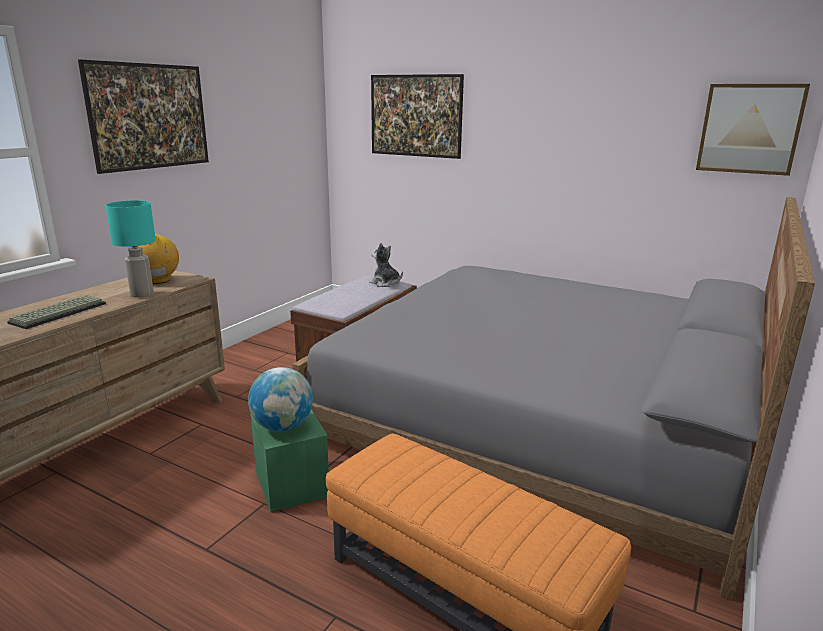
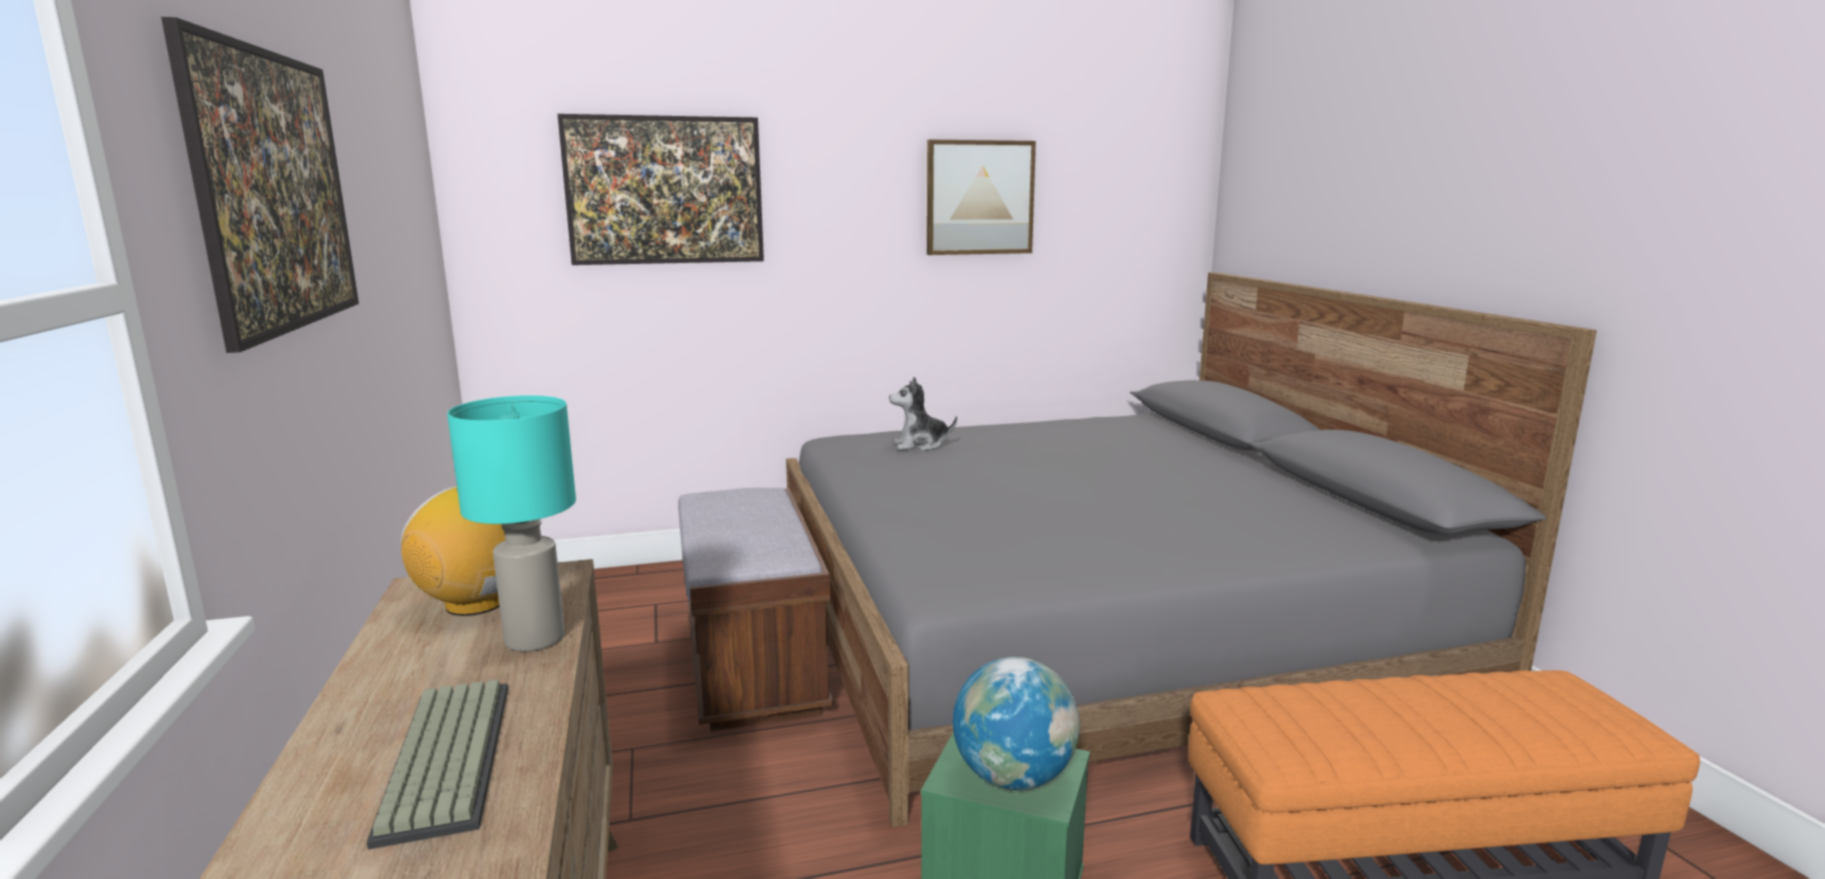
camera: 45 degrees left, 5 degrees down
(385, 283) = (753, 496): plush toy -> plush toy (920, 445)
(749, 129) = (1155, 194): picture -> picture (979, 197)

